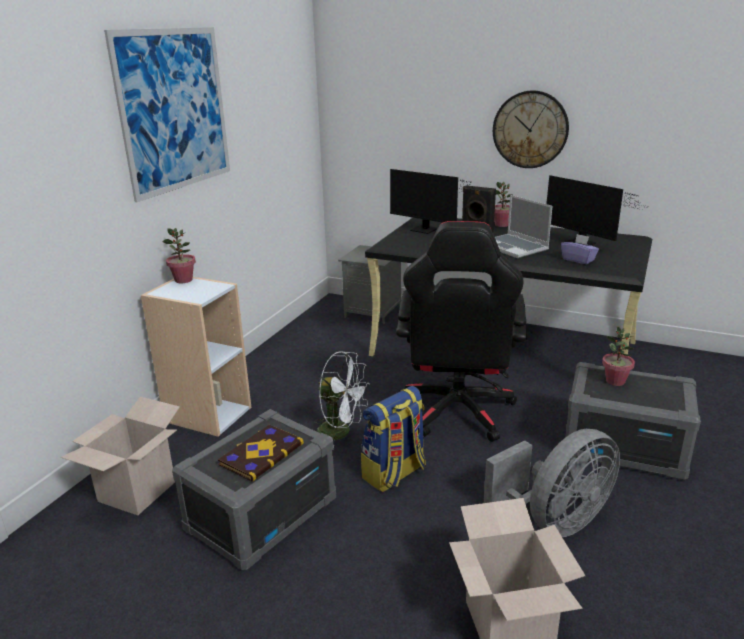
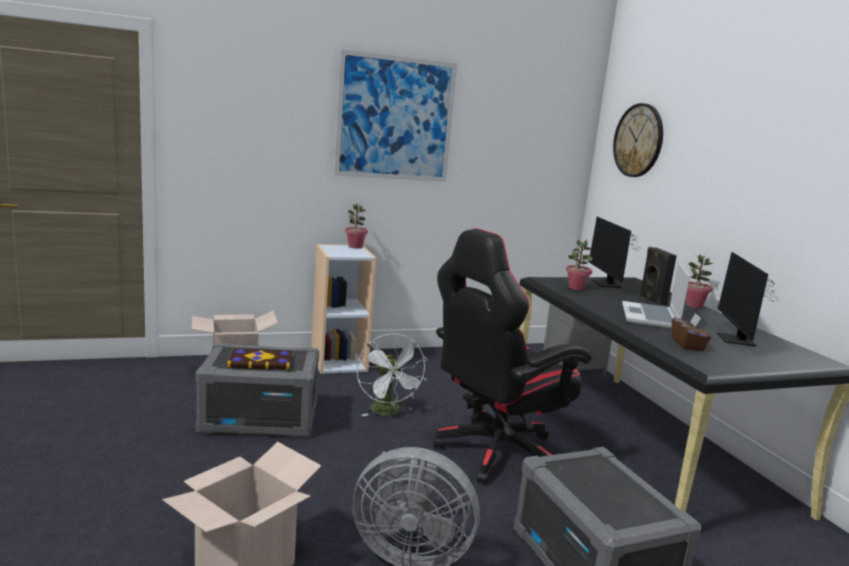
camera: 45 degrees right, 10 degrees down
(394, 474) = (368, 451): backpack -> none
(530, 129) = (751, 202): wall clock -> wall clock (638, 140)
(578, 260) = (687, 344): purple tissue box -> brown tissue box
(615, 381) = (602, 475): potted plant -> potted plant (576, 288)

